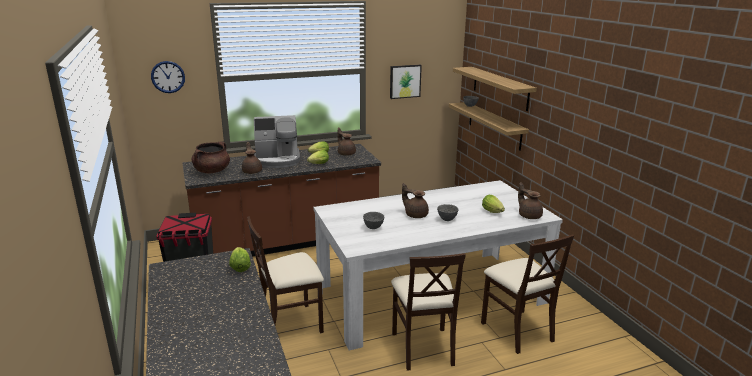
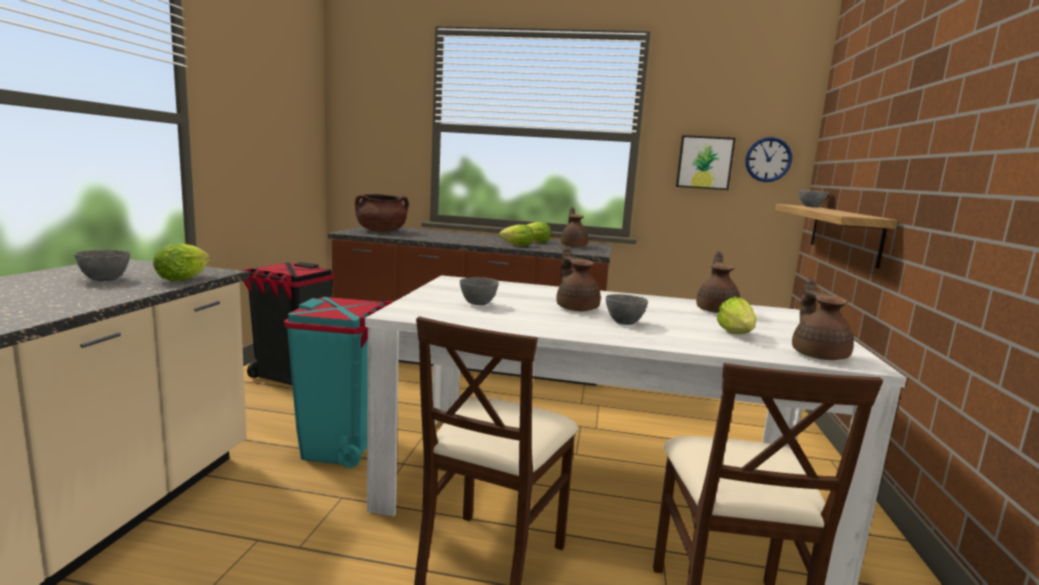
camera: 30 degrees right, 10 degrees down
(168, 77) = (376, 117): wall clock -> wall clock (768, 159)
(206, 284) = (104, 280): none -> grey bowl
(252, 171) = (423, 237): brown teapot -> brown teapot (716, 310)
(277, 160) = (472, 237): coffee machine -> none
(290, 324) = (343, 445): beige chair -> turquoise trash can
(500, 88) = (861, 159): shelf -> none

